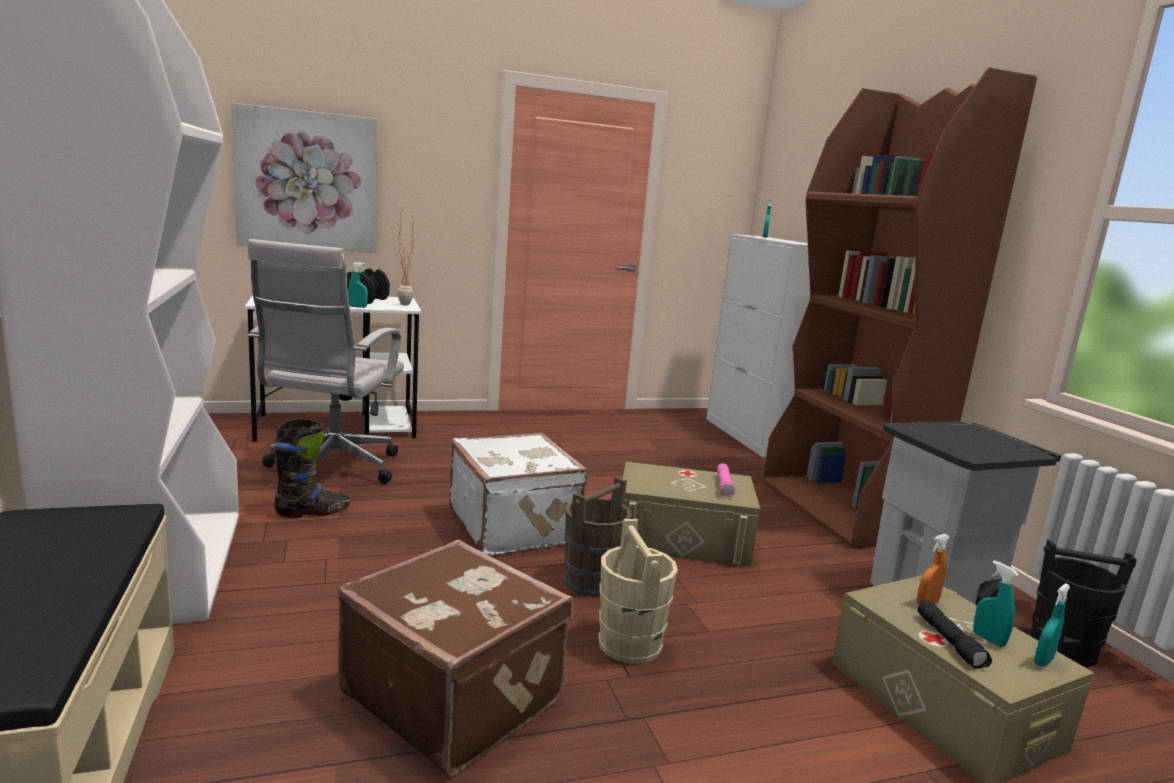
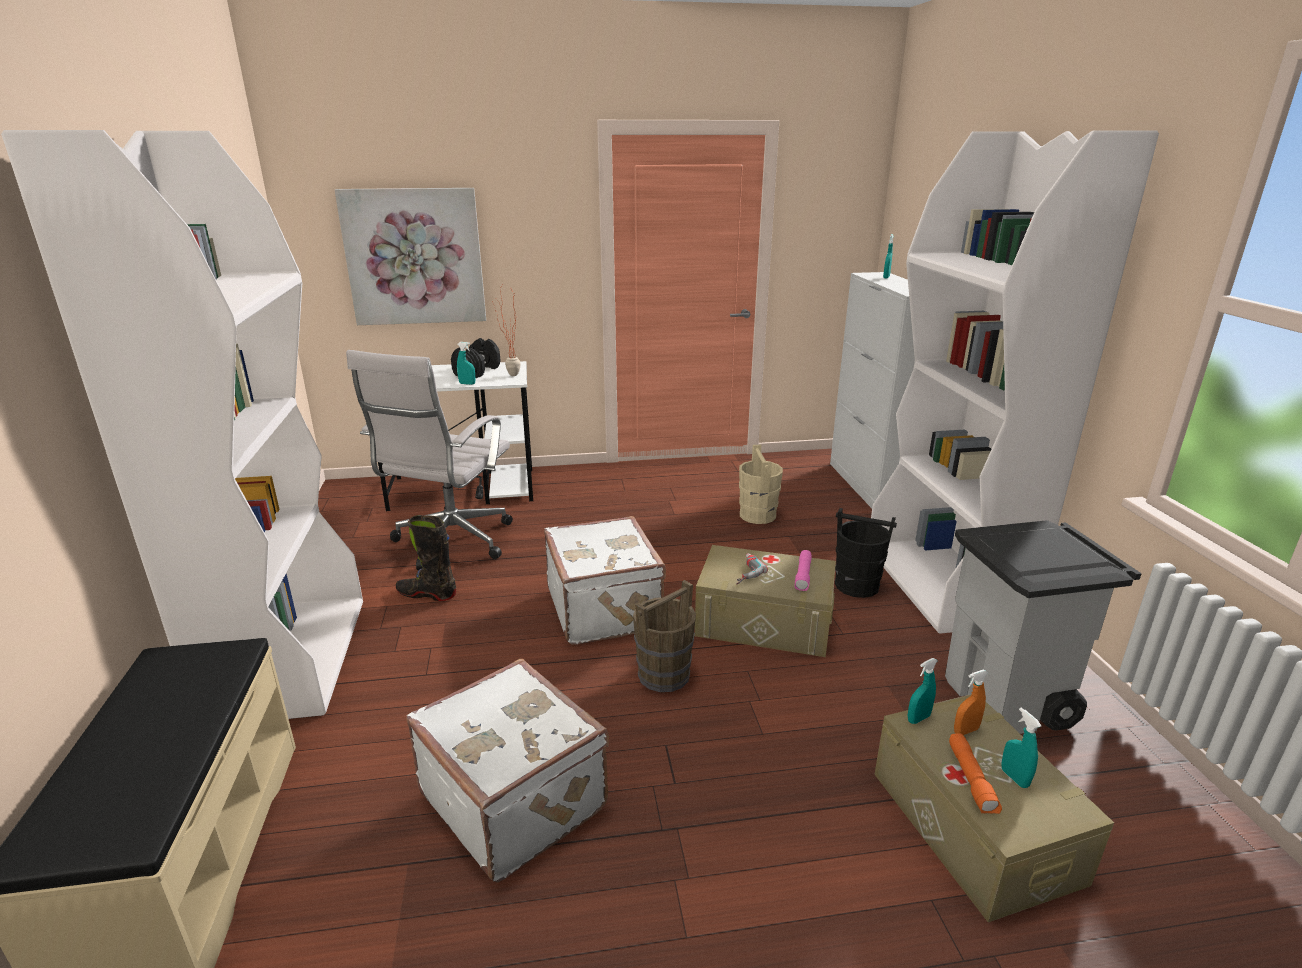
camera: 10 degrees right, 10 degrees up
(313, 512) = (427, 594): black boot -> black boot turned 150 degrees counterclockwise
(454, 695) = (515, 798): brown suitcase -> white suitcase
(630, 643) = (683, 746): beige bucket -> beige bucket (757, 515)
(664, 482) = (743, 572): none -> power drill
(842, 511) = (944, 584): brown bookcase -> white bookcase
(950, 642) = (972, 780): black flashlight -> orange flashlight
(1043, 661) = (1063, 807): turquoise spray bottle -> turquoise spray bottle (918, 718)
(1063, 649) = (1131, 763): black bucket -> black bucket (857, 585)

